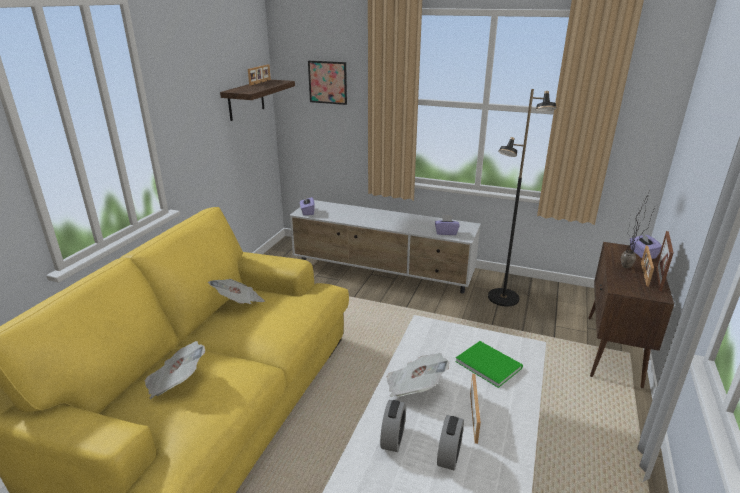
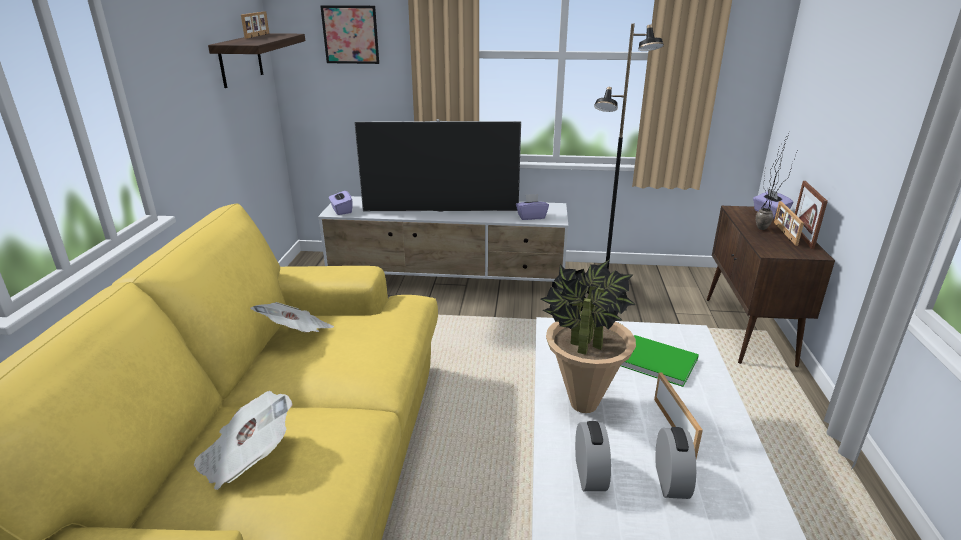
camera: 15 degrees left, 0 degrees up
(379, 220) = (440, 211): none -> television
(414, 387) = (583, 404): newspaper -> potted plant

